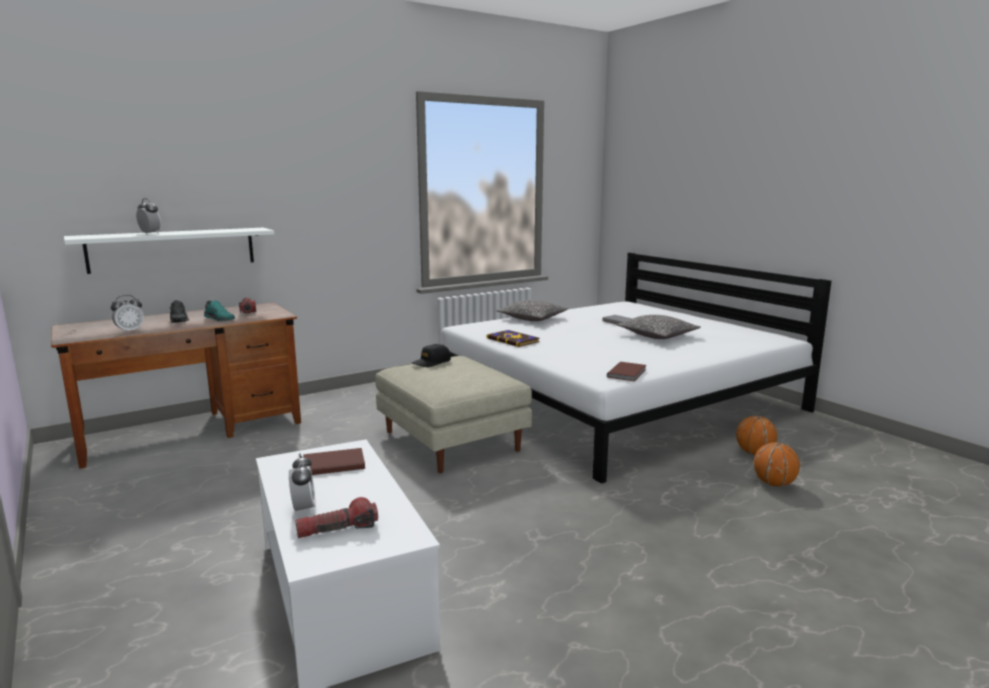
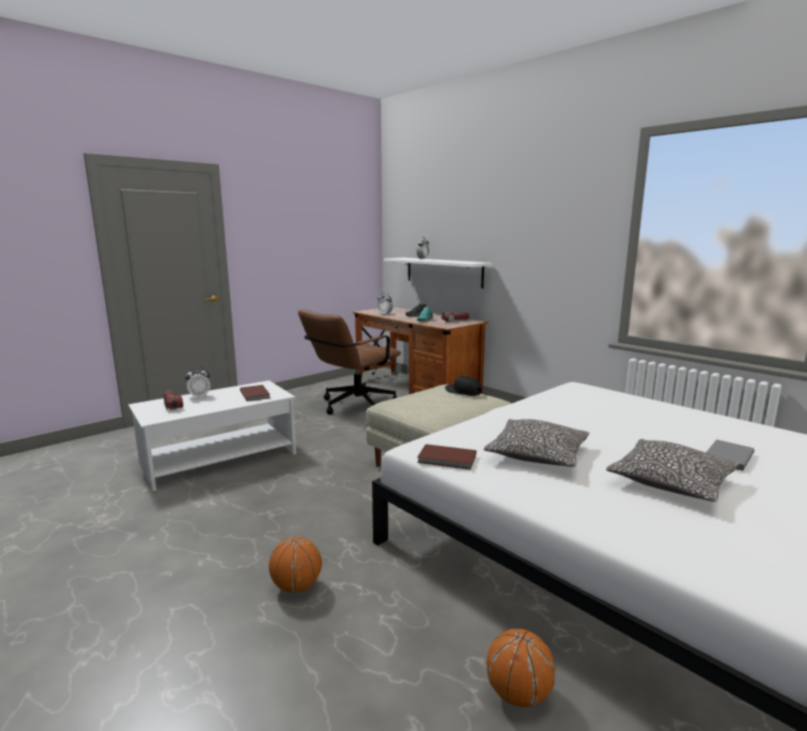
camera: 80 degrees right, 0 degrees up
(214, 478) = (352, 406): none -> brown office chair
(513, 340) = (544, 406): book -> none
(532, 318) = (663, 409): pillow -> pillow (537, 454)
(773, 484) = (403, 699): basketball -> basketball (297, 586)

